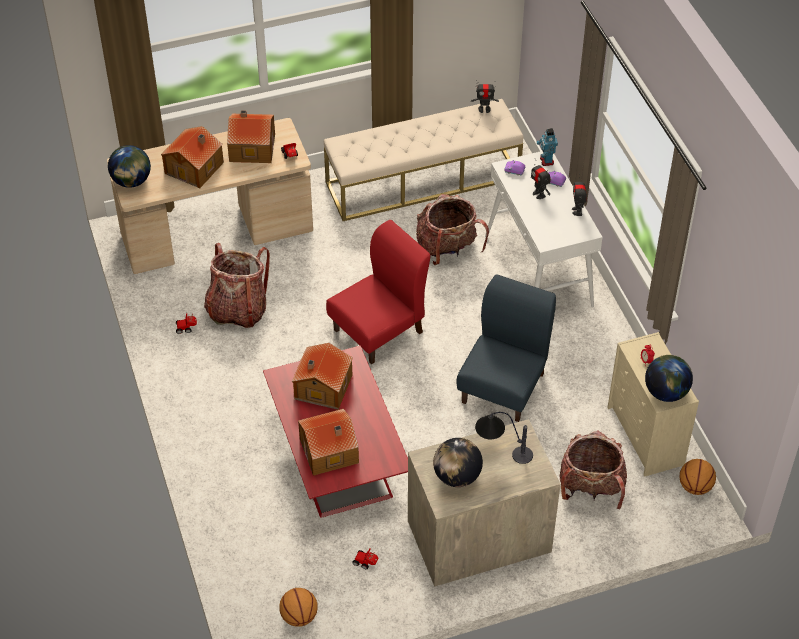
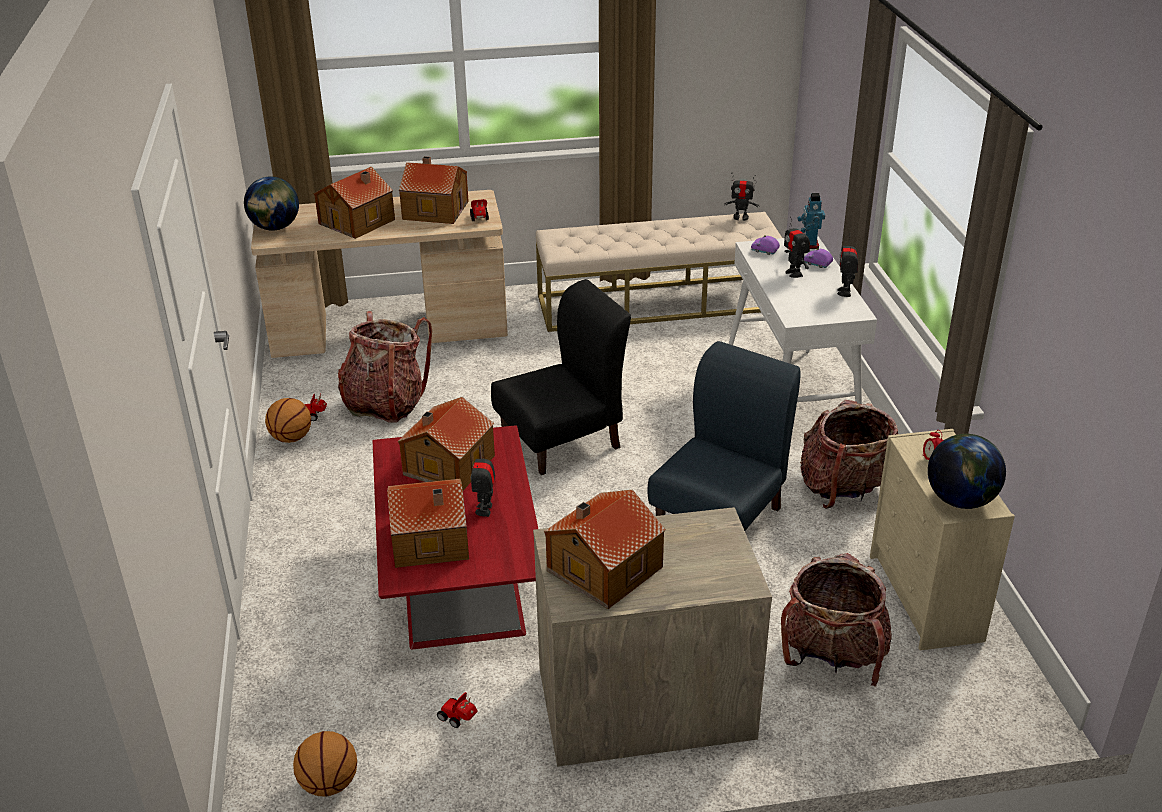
camera: 10 degrees right, 15 degrees down
(358, 422) = (485, 509): none -> toy robot
(379, 331) = (562, 441): red chair -> black chair
(448, 249) = (674, 368): backpack -> backpack (846, 492)
(457, 476) = (602, 569): globe -> toy house
(501, 452) = (681, 544): table lamp -> none
(694, 487) = (1001, 673): basketball -> basketball (291, 438)

